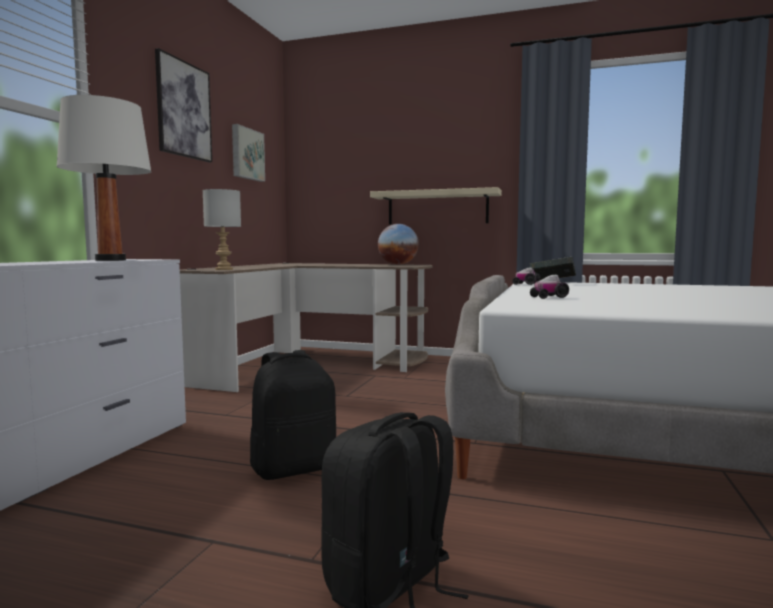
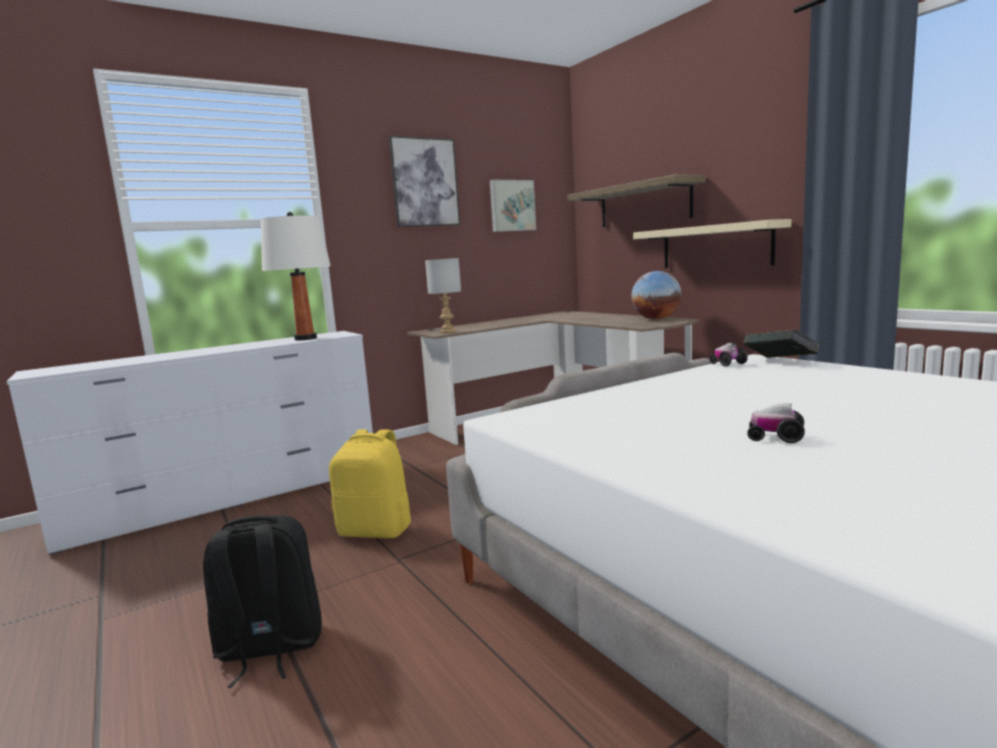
camera: 40 degrees right, 5 degrees up
(294, 468) = (376, 530): black backpack -> yellow backpack
(367, 170) = (644, 204): none -> shelf
(548, 297) = (620, 402): toy car -> toy car (775, 438)

